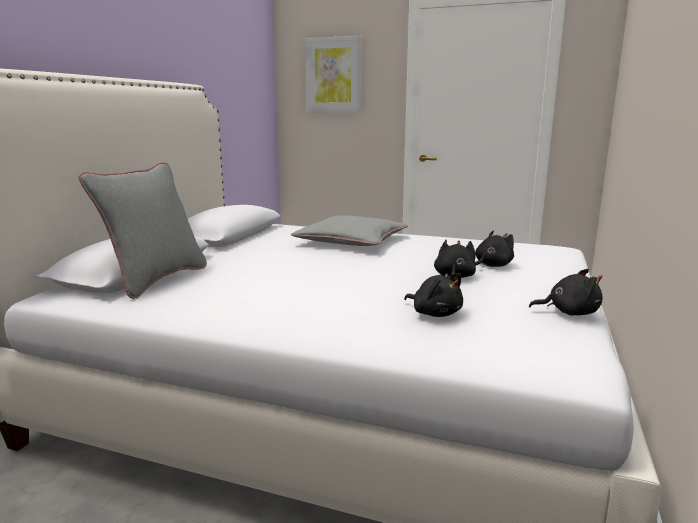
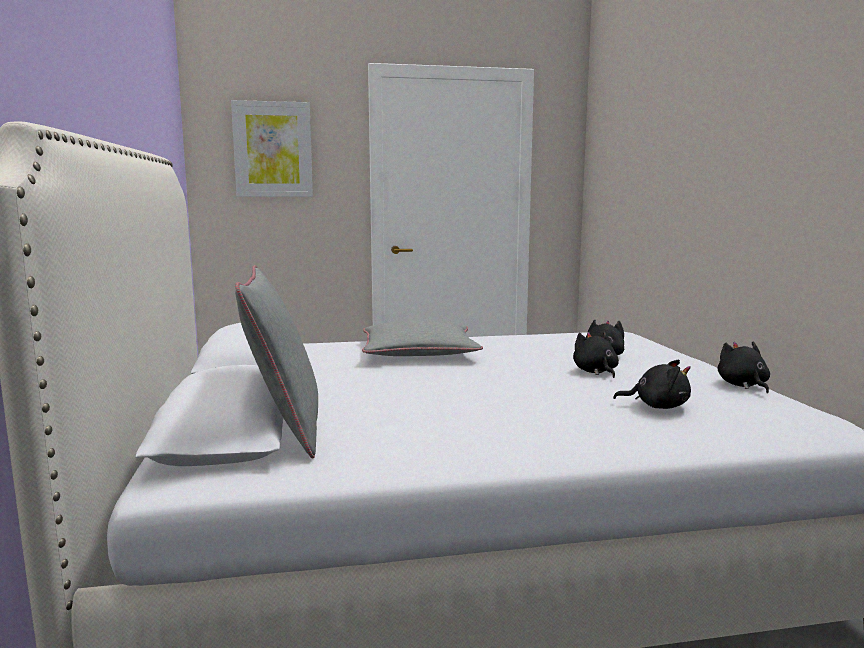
camera: 30 degrees left, 5 degrees down
(569, 312) = (743, 385): black plush toy -> black plush toy turned 75 degrees counterclockwise

